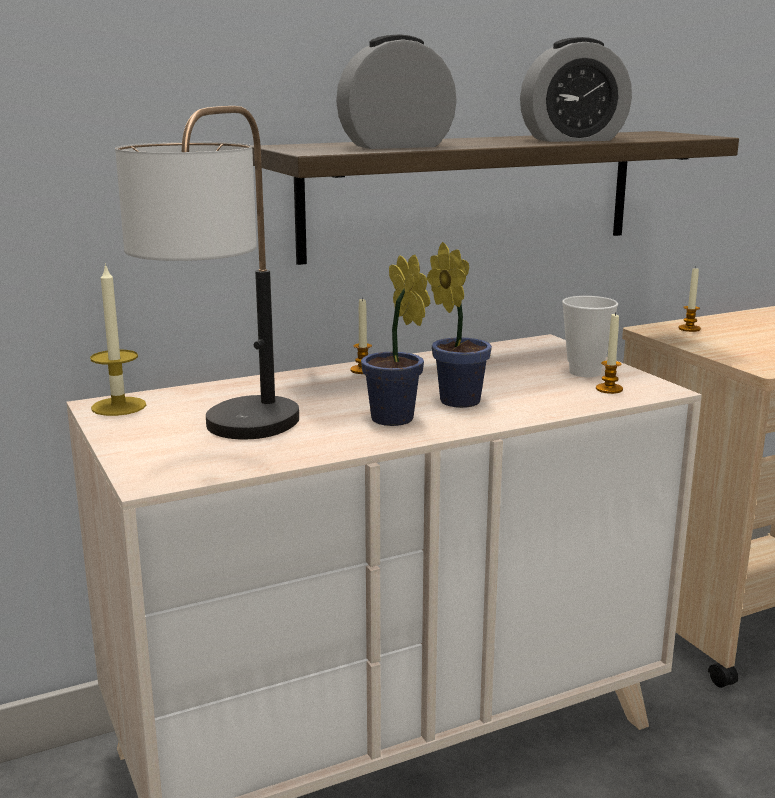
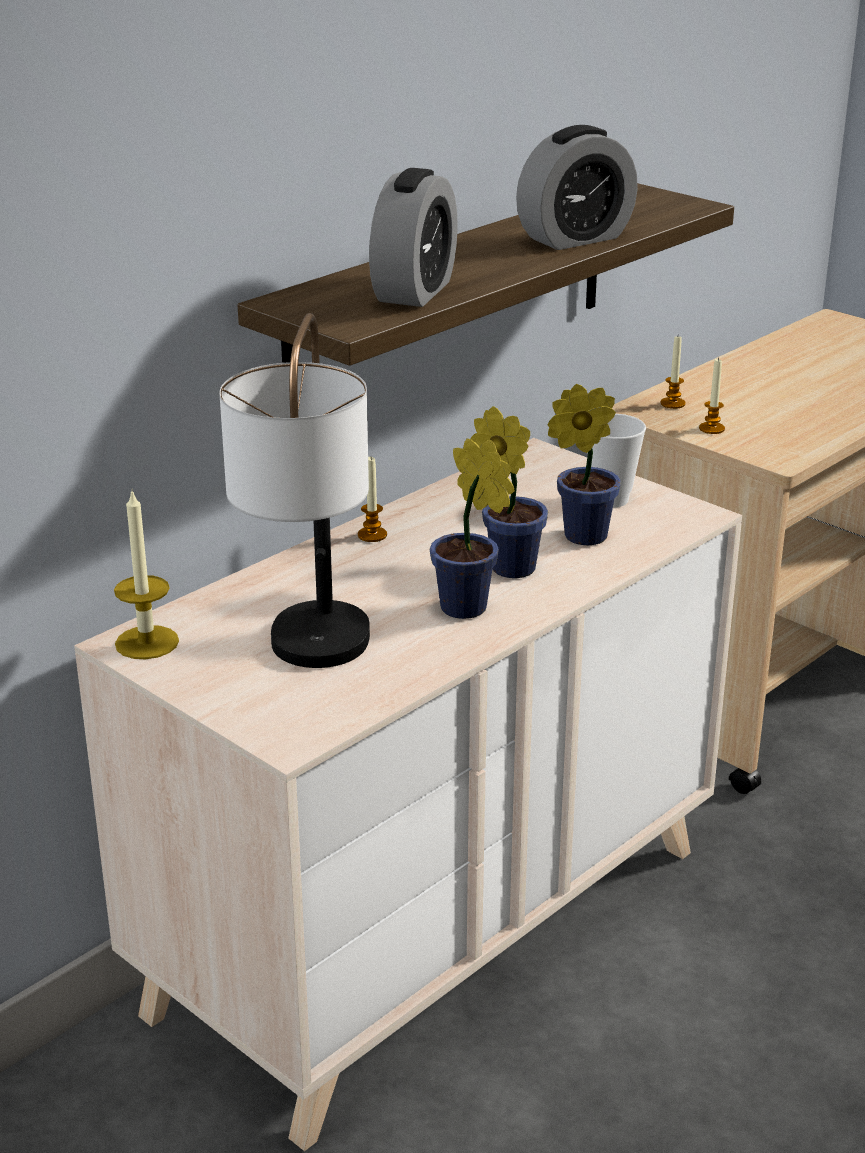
camera: 20 degrees left, 10 degrees up
(396, 146) = (414, 291): alarm clock -> alarm clock turned 150 degrees clockwise
(537, 390) = (579, 536): none -> potted plant
(609, 389) = (650, 523): candle -> candle (711, 429)

